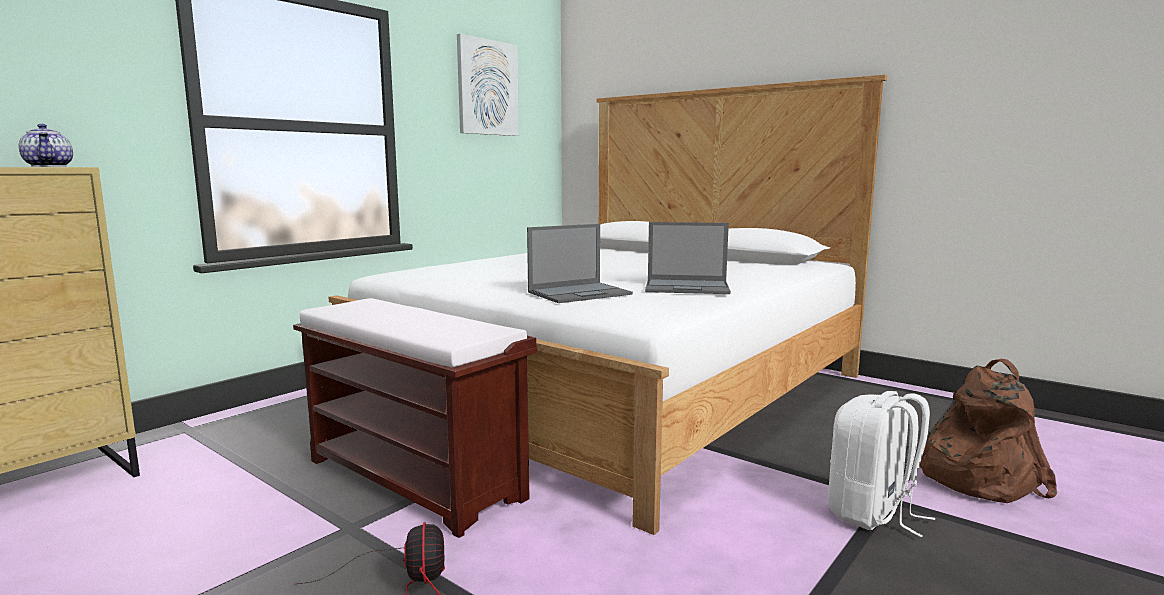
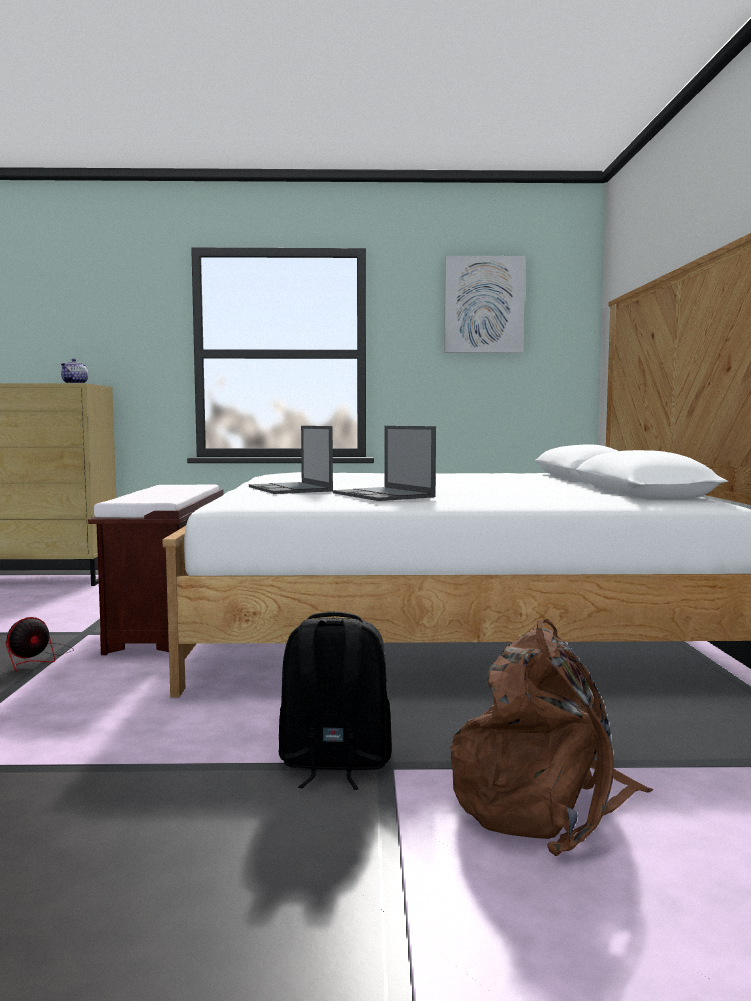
camera: 50 degrees right, 5 degrees down
(580, 293) = (290, 489): laptop -> laptop turned 45 degrees clockwise
(872, 513) = (334, 763): white backpack -> black backpack

